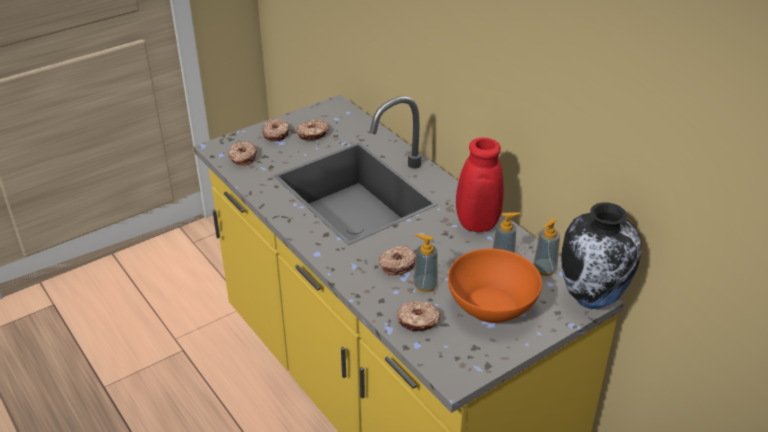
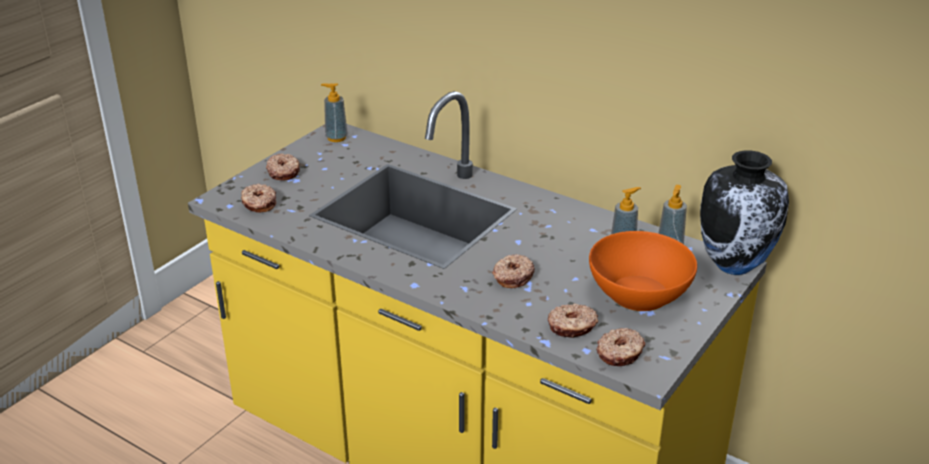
camera: 20 degrees left, 5 degrees down
(313, 134) = (328, 165): donut -> donut (620, 353)
(425, 285) = (556, 290): soap dispenser -> soap dispenser (336, 138)
(474, 226) = (570, 222): red vase -> none

